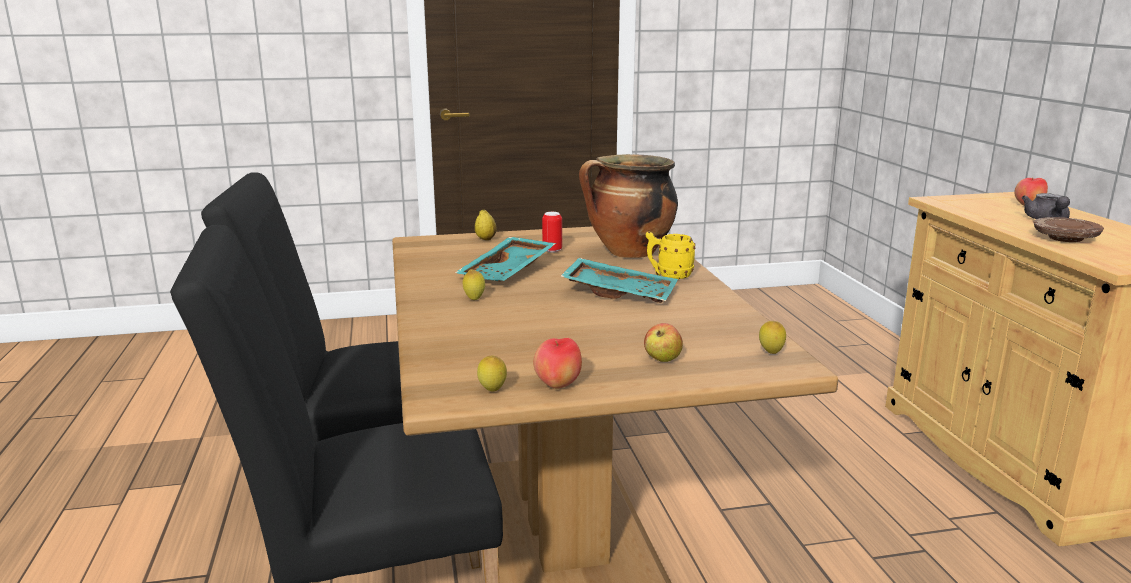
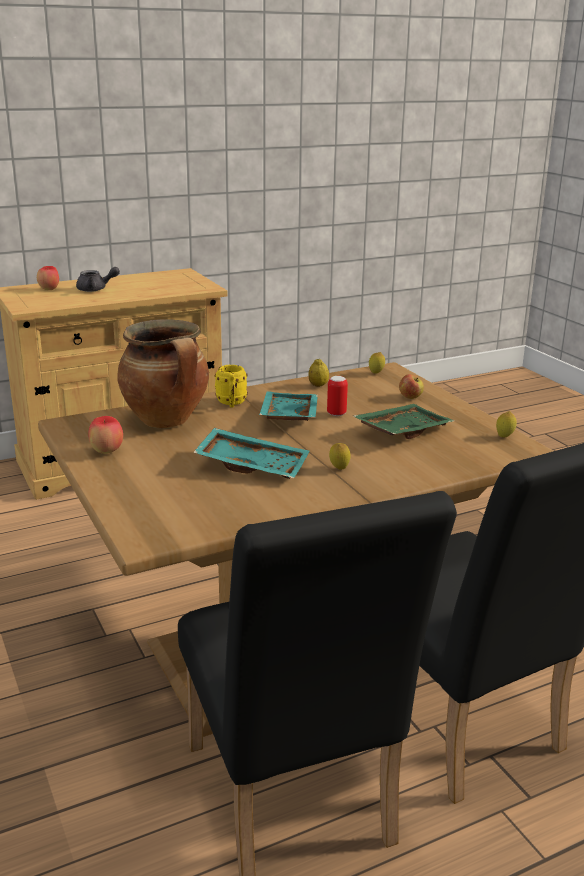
camera: 105 degrees left, 5 degrees up
(485, 239) = (127, 495): lemon -> lemon (318, 385)
(550, 337) = (401, 431): none -> green tray
(552, 250) = (167, 454): can -> can (336, 414)
(557, 385) = (477, 421): apple -> apple (107, 451)
(1065, 238) = (147, 290): brown plate -> none

